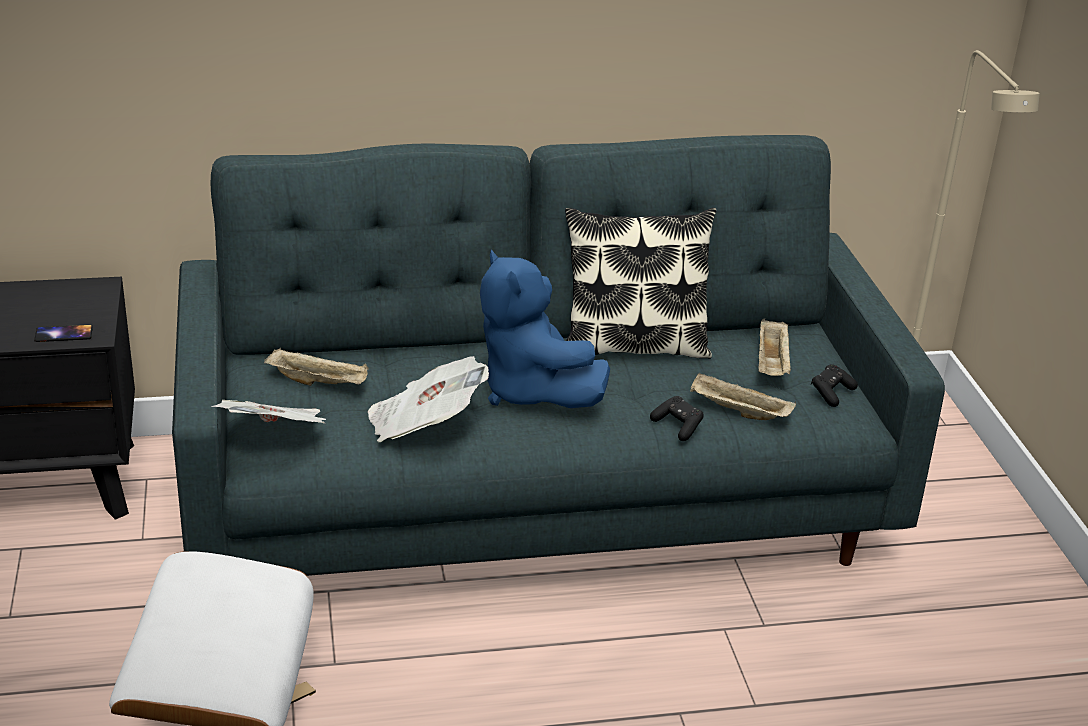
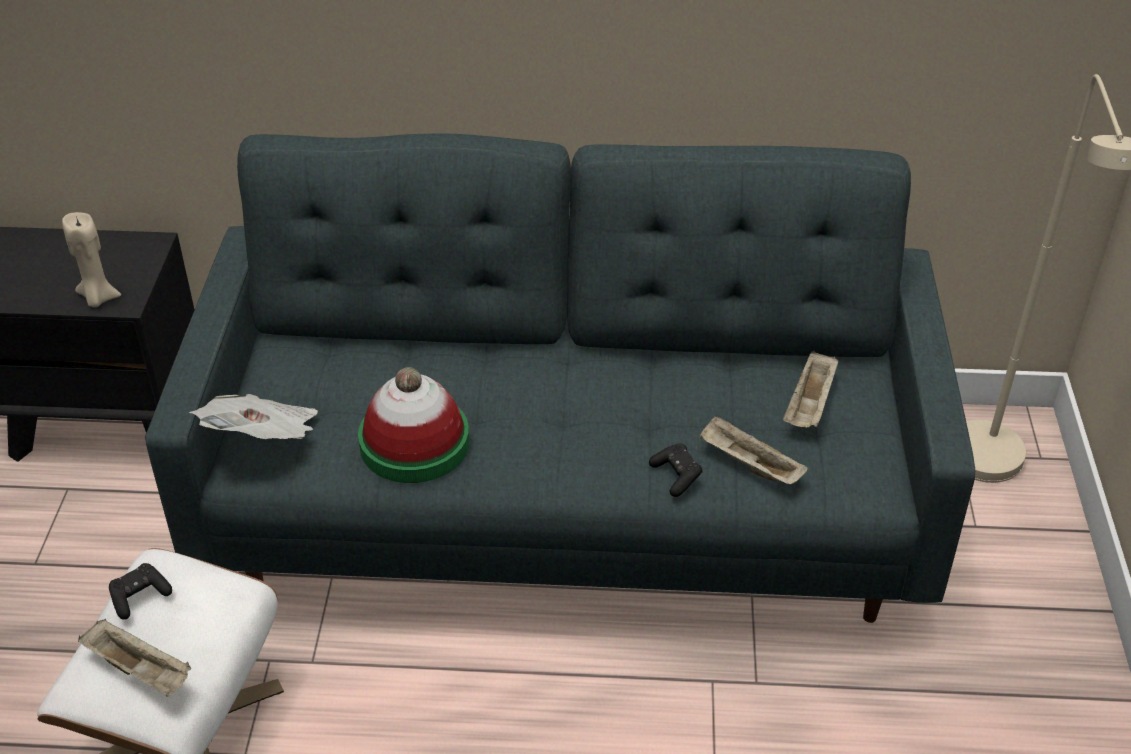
camera: 15 degrees right, 10 degrees up
(63, 334) = (98, 298): phone -> beige candle
(319, 382) = (330, 377): beige tray -> beige tray (141, 670)
(424, 425) = (414, 443): newspaper -> hat
(531, 391) = (539, 412): blue plush toy -> none
(633, 346) = (667, 365): pillow -> none
(831, 393) = (861, 452): black game controller -> black game controller (140, 597)

